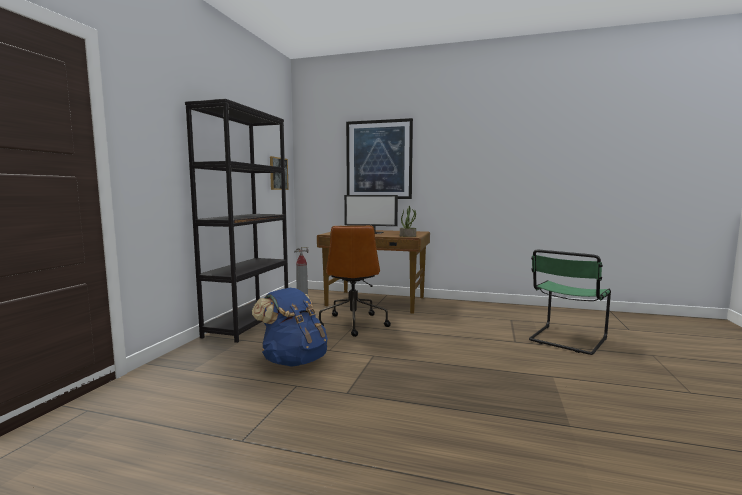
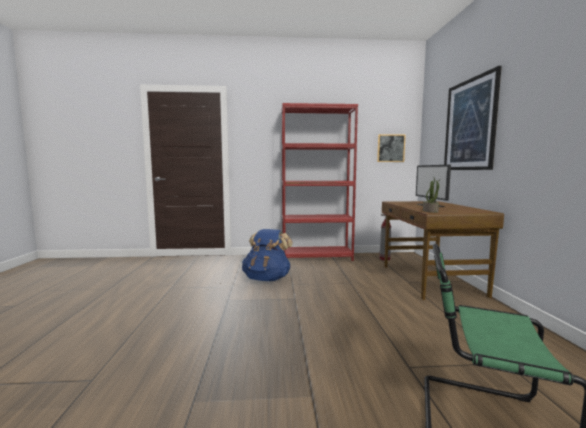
camera: 70 degrees right, 0 degrees up
(248, 323) = (317, 257): black bookcase -> red bookcase
(353, 323) = (355, 282): brown office chair -> none

